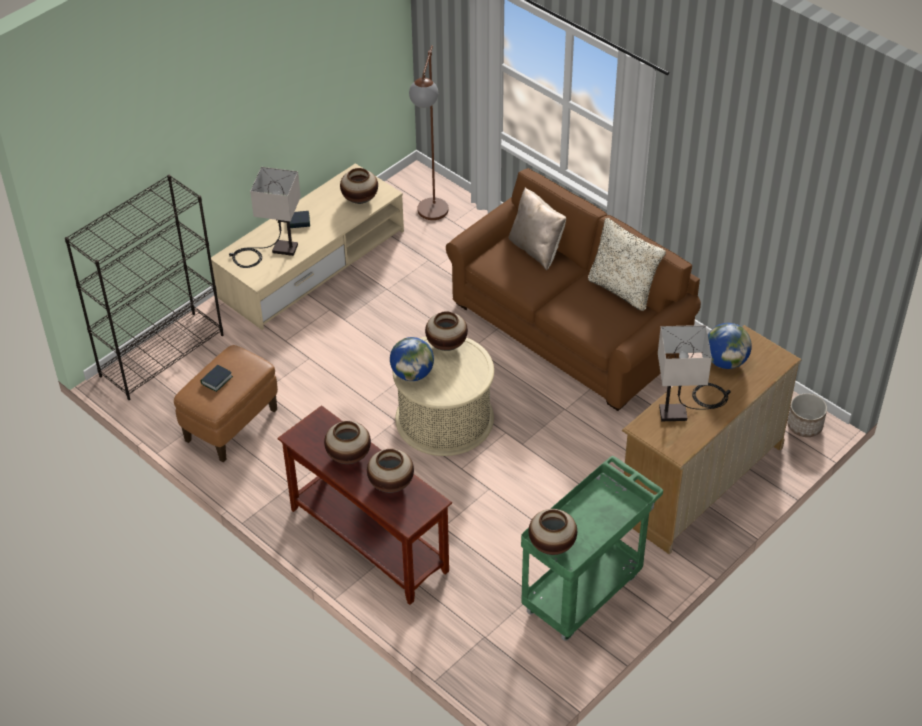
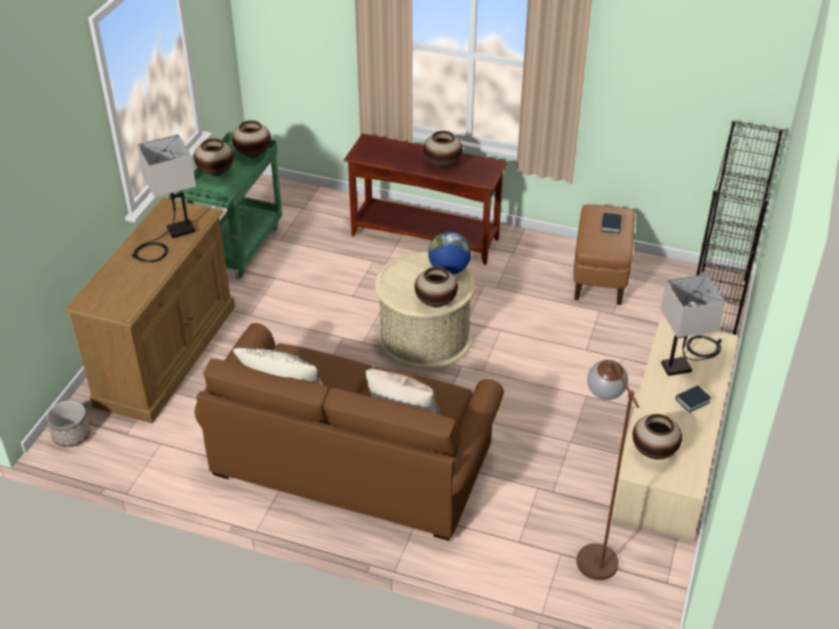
camera: 155 degrees right, 5 degrees down
(391, 484) = (397, 157): vase -> vase (216, 172)
(725, 361) = (142, 284): globe -> none

